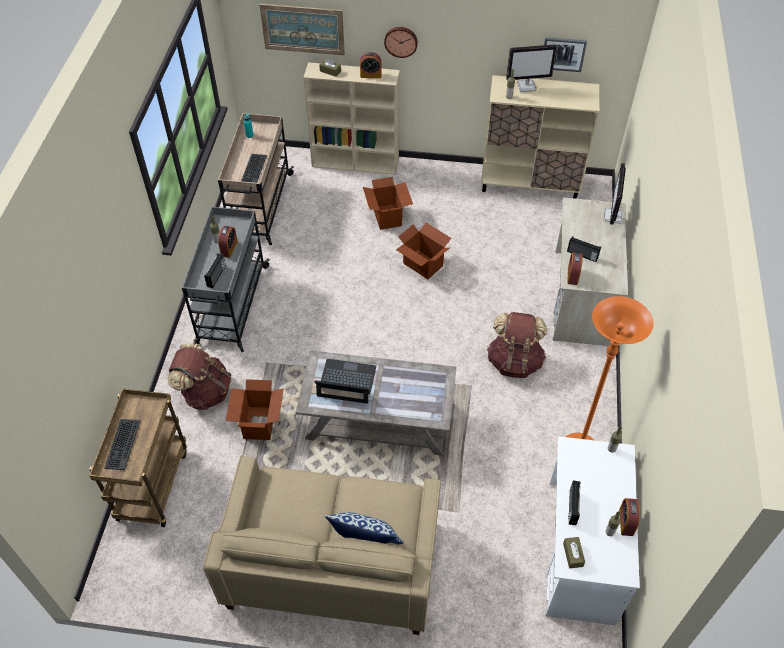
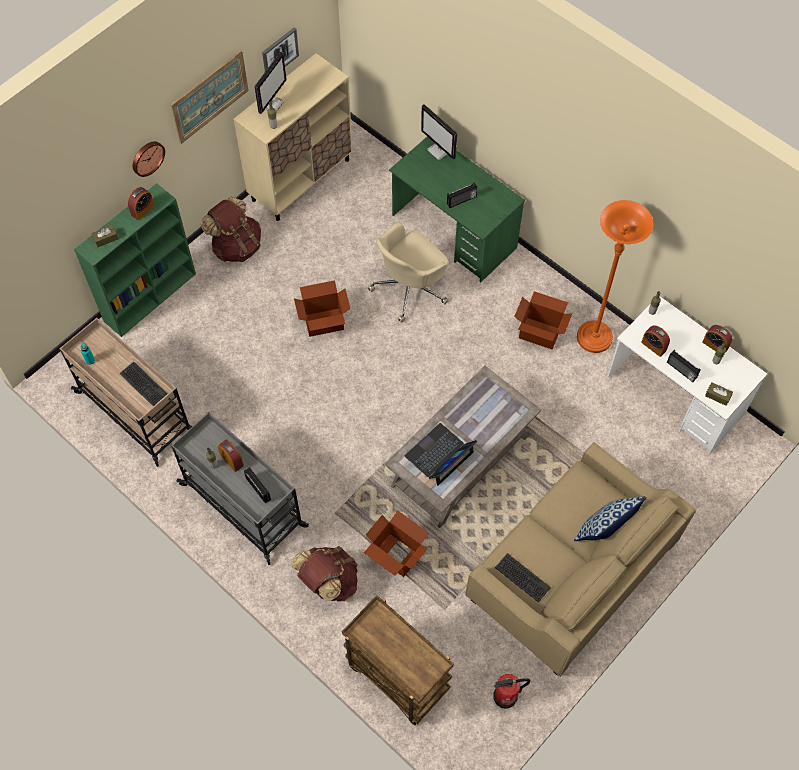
camera: 55 degrees left, 10 degrees up
(122, 444) = (399, 661): keyboard -> keyboard (522, 578)
(183, 576) = (506, 696): none -> fire extinguisher
(303, 29) = (57, 224): picture -> picture (209, 96)
(356, 163) = (150, 296): beige bookcase -> green bookcase
(387, 216) = (243, 313): cardboard box -> cardboard box (539, 333)
(502, 298) = (410, 288): none -> beige office chair
(514, 361) = (480, 323): brown backpack -> brown backpack (236, 246)
(572, 275) = (477, 222): alarm clock -> alarm clock (653, 346)
(581, 297) = (454, 232): beige desk -> green desk

